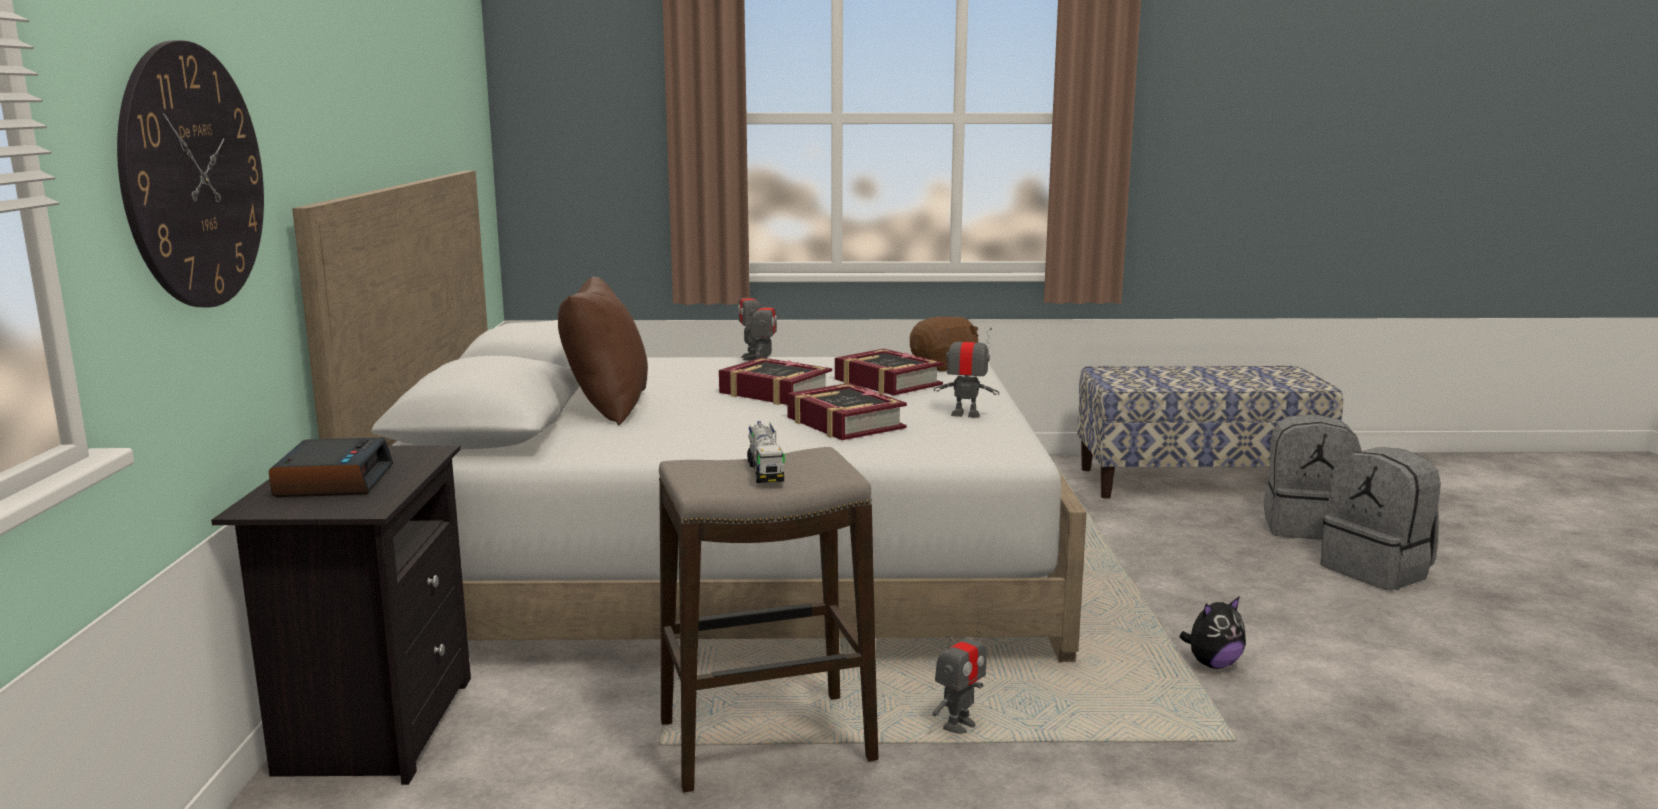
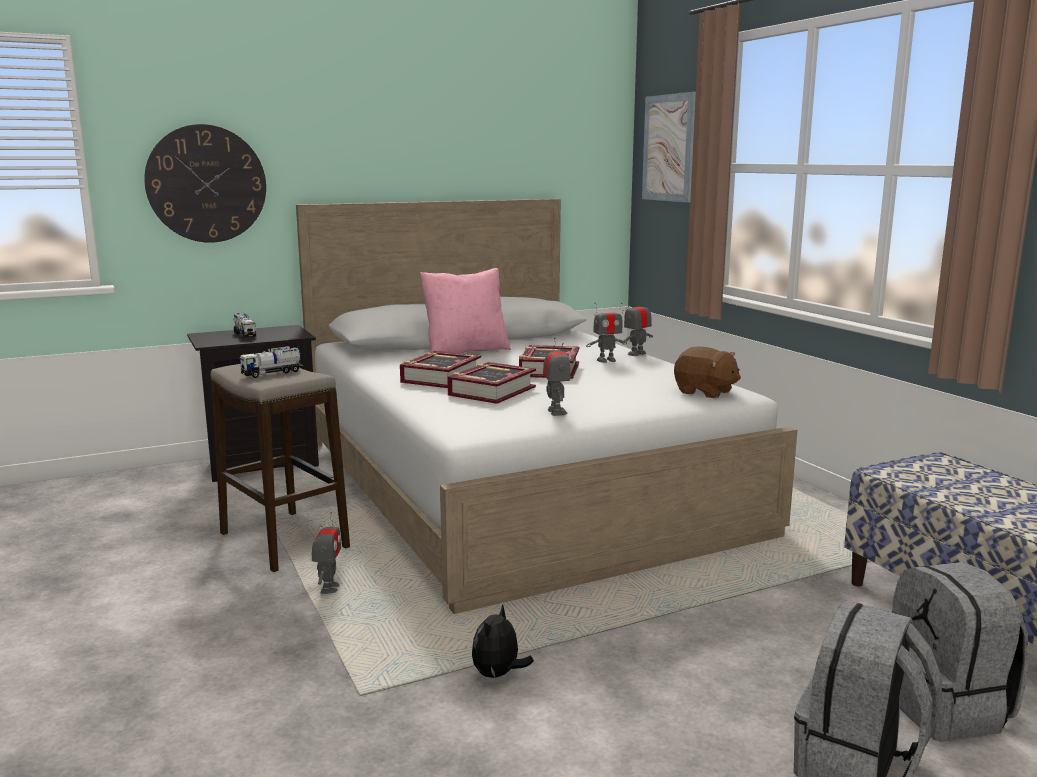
camera: 65 degrees right, 0 degrees up
(333, 481) = (244, 334): alarm clock -> toy truck
(581, 93) = (668, 148): none -> picture
(607, 407) = (465, 351): brown pillow -> pink pillow
(887, 382) = (621, 386): book -> book (440, 377)
(959, 726) = (329, 589): toy robot -> toy robot turned 105 degrees counterclockwise
(1212, 664) = (498, 674): plush toy -> plush toy turned 75 degrees clockwise

